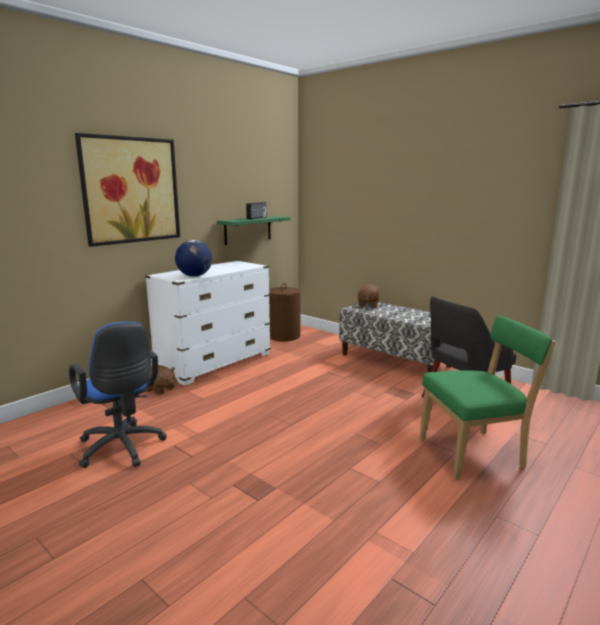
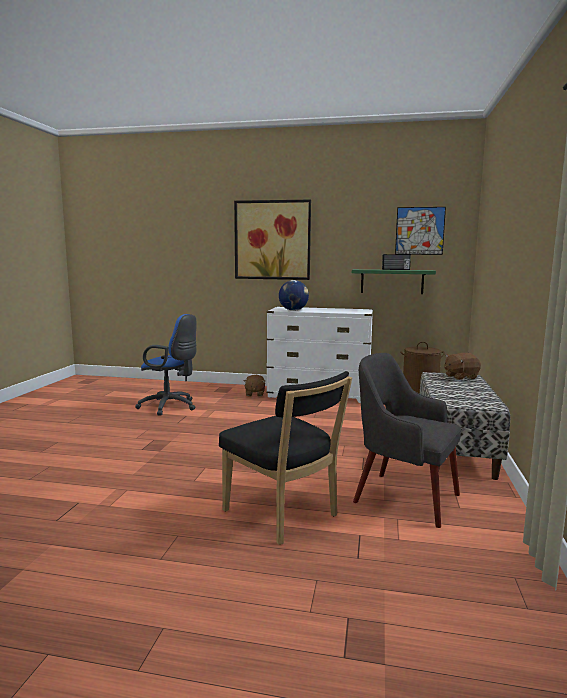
camera: 60 degrees right, 5 degrees down
(122, 449) = (170, 407): blue office chair -> blue office chair turned 90 degrees counterclockwise
(264, 178) = (419, 231): none -> picture
(475, 453) = (283, 515): green chair -> black chair

